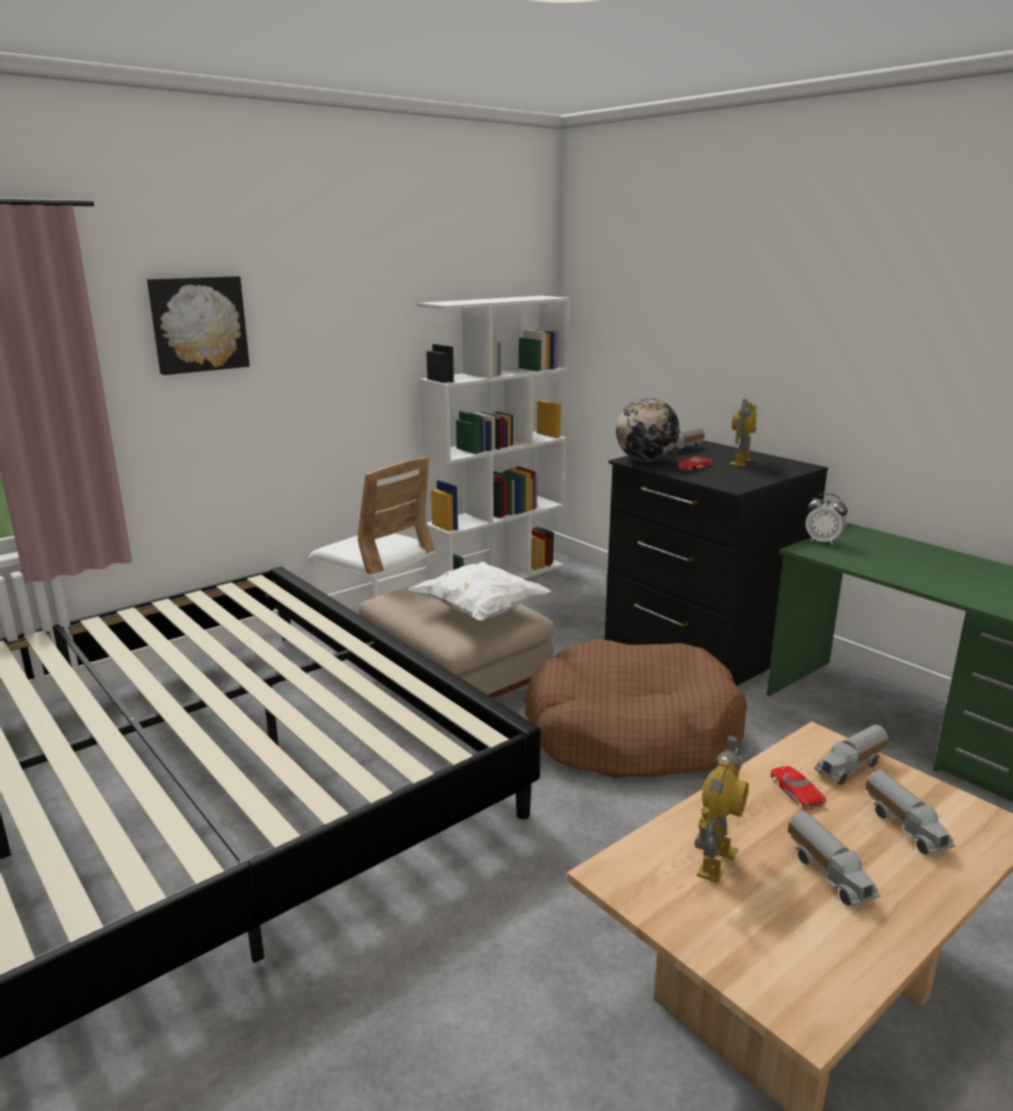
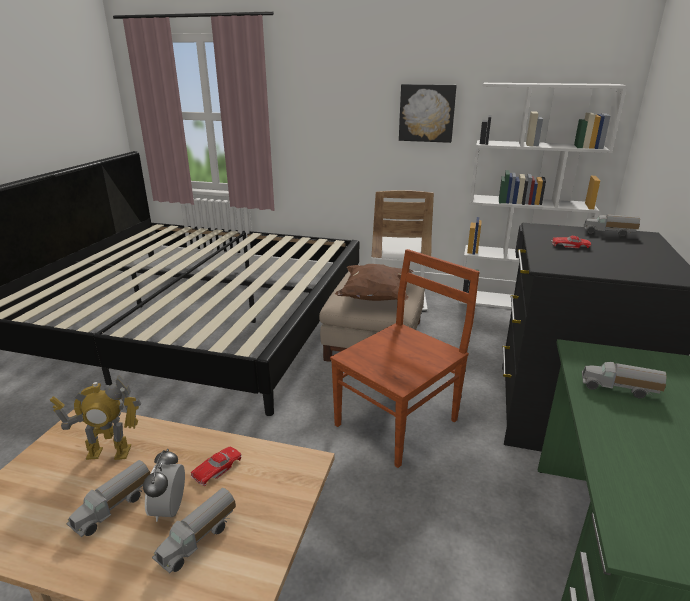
camera: 55 degrees right, 5 degrees up
(198, 324) = (329, 86): picture -> picture (427, 113)
(481, 612) = (375, 297): white pillow -> brown pillow
(631, 732) = (399, 421): brown dog bed -> brown chair
(645, 460) = (548, 230): globe -> none
(741, 462) = (627, 256): toy robot -> none
(823, 541) = (618, 354): alarm clock -> alarm clock (170, 509)
(851, 768) = (272, 490): toy truck -> toy truck (618, 389)

